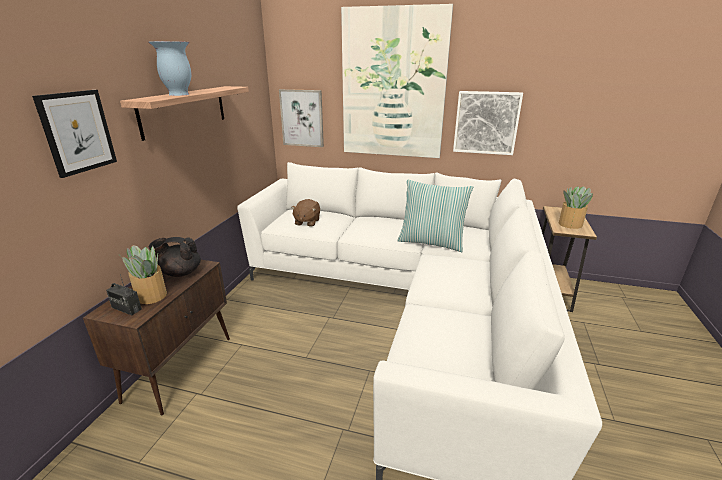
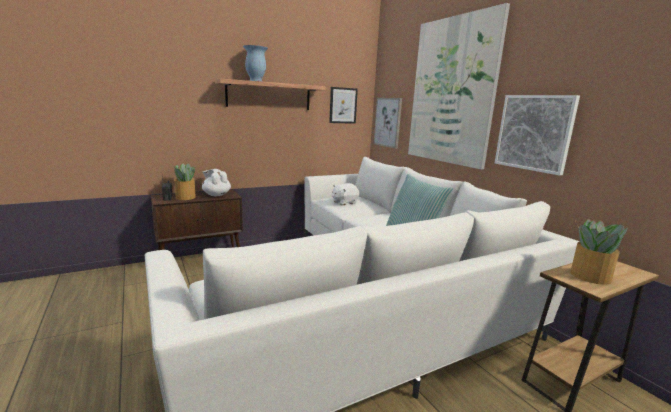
camera: 45 degrees right, 10 degrees down
(77, 132) = (179, 91): picture -> picture (343, 105)
(180, 273) = (216, 195): black teapot -> white teapot
(307, 222) = (344, 202): brown plush toy -> white plush toy

